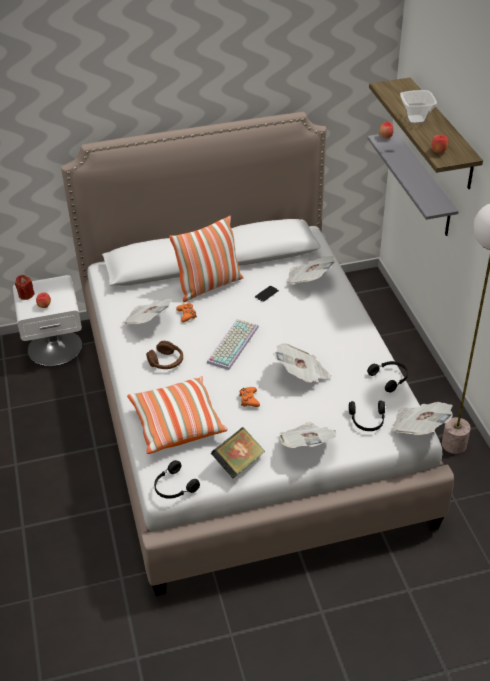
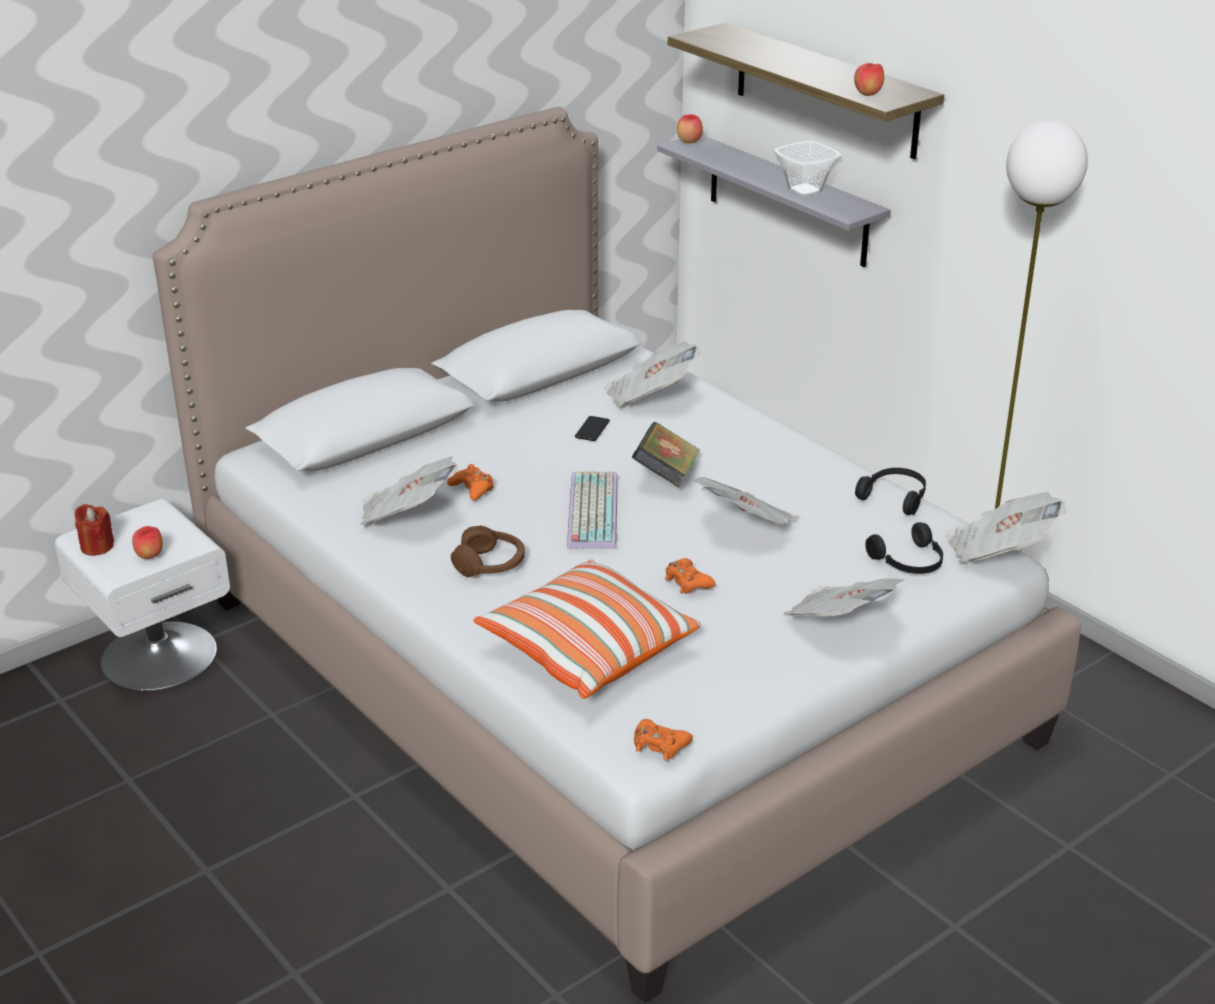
camera: 25 degrees left, 10 degrees down
(174, 487) = (660, 745): black headphones -> orange game controller
(209, 286) = (479, 440): pillow -> none
(238, 463) = (745, 677): book -> book (666, 476)
(415, 120) = (789, 66): bowl -> bowl (804, 191)

